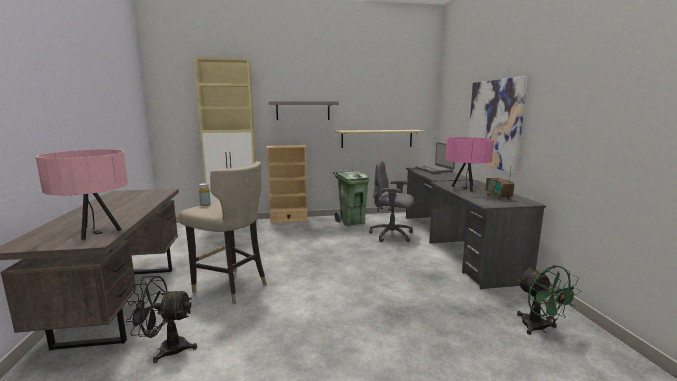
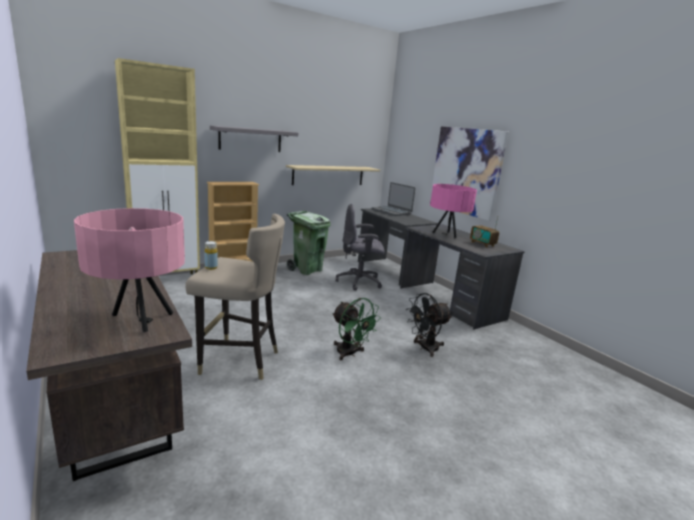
camera: 25 degrees left, 5 degrees up
(166, 349) = (232, 444): black fan -> black fan (425, 348)
(539, 328) = (536, 357): green fan -> green fan (350, 354)

